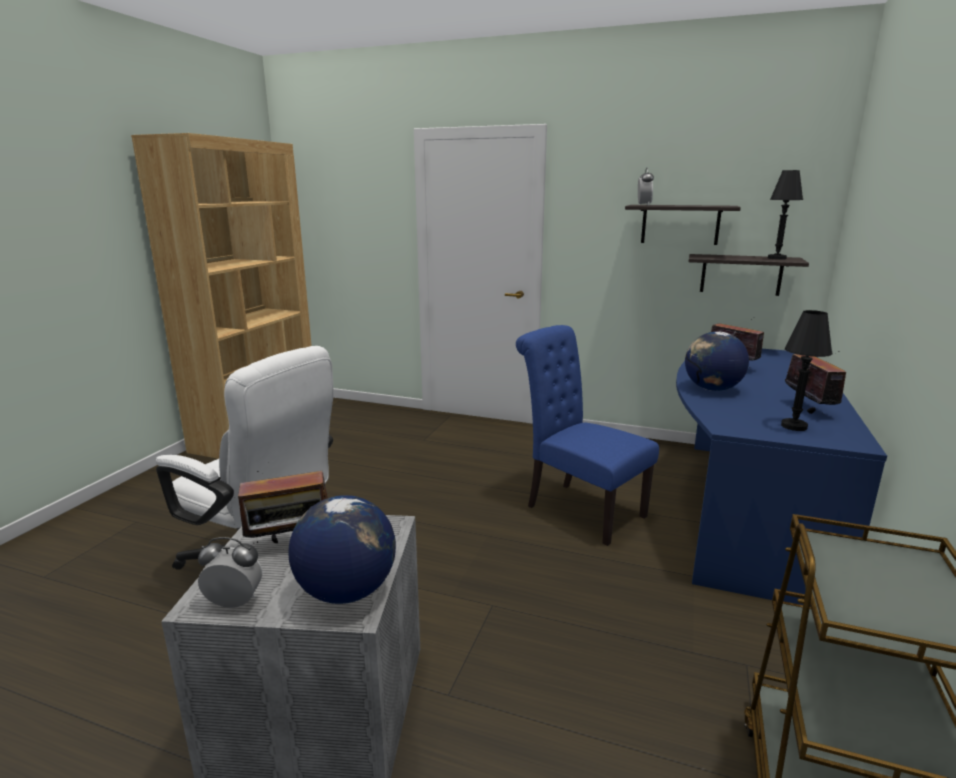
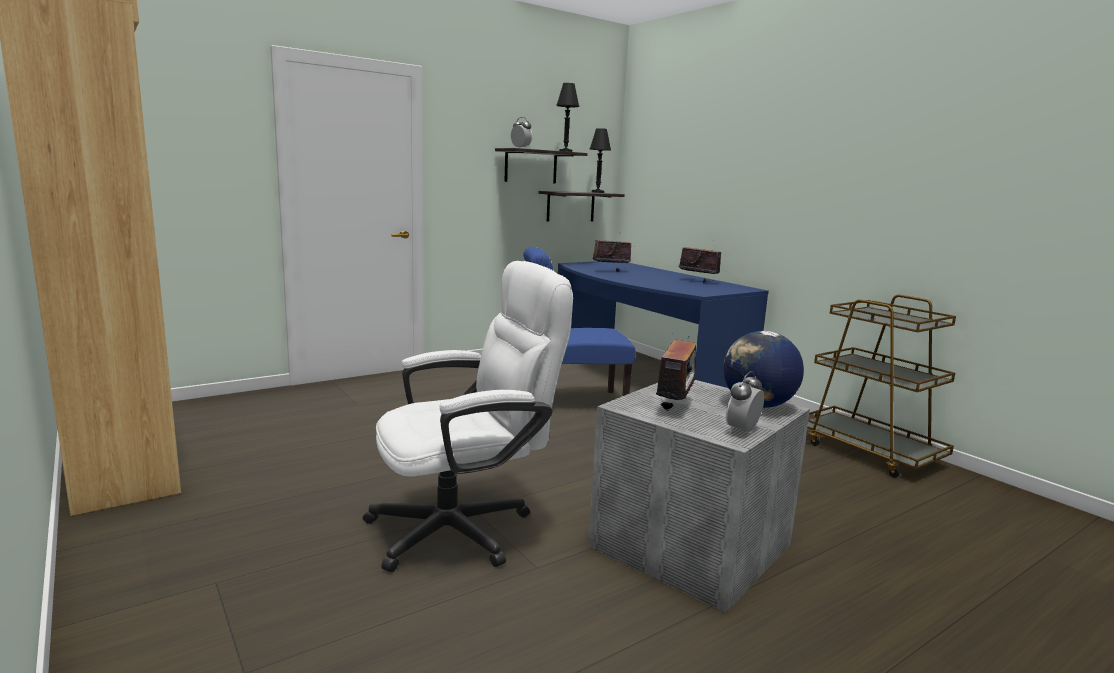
camera: 55 degrees left, 5 degrees down
(712, 389) = (639, 281): globe -> none
(794, 426) = (715, 288): black table lamp -> black table lamp (565, 152)

